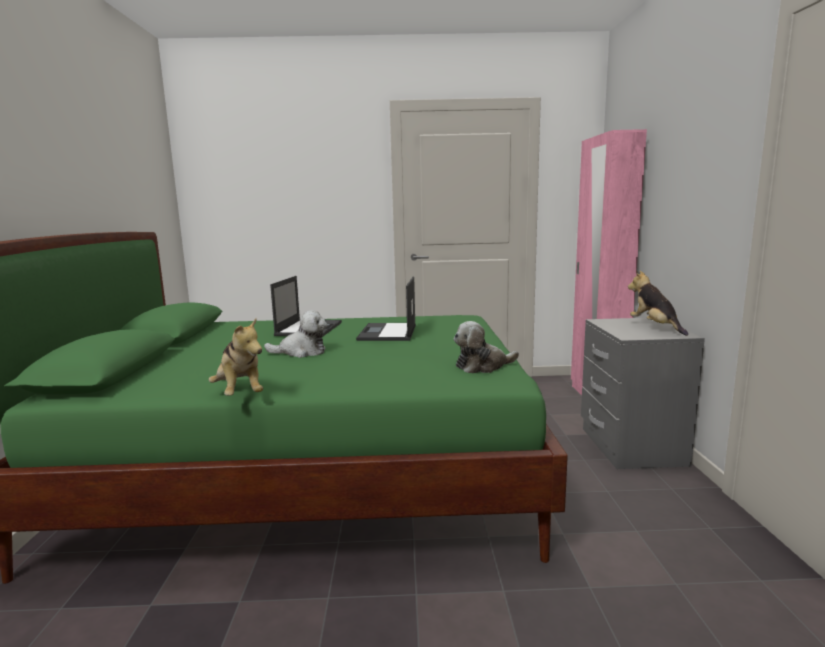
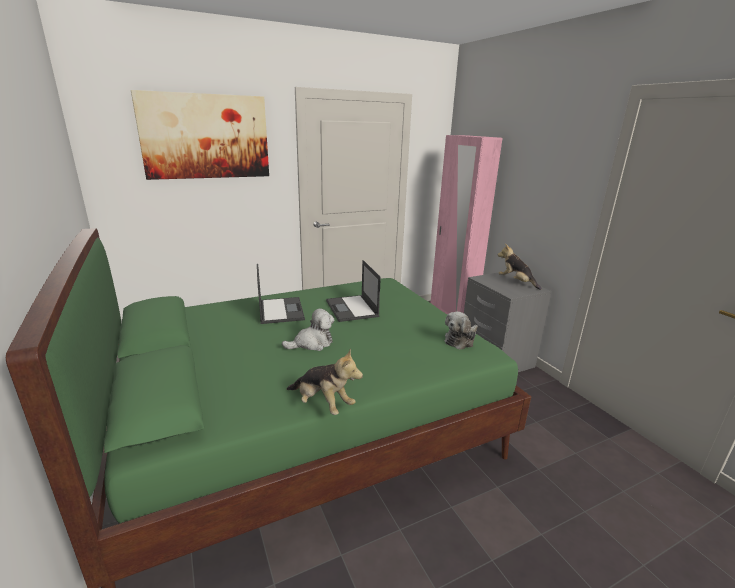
camera: 25 degrees left, 10 degrees up
(293, 158) = (206, 137): none -> picture

